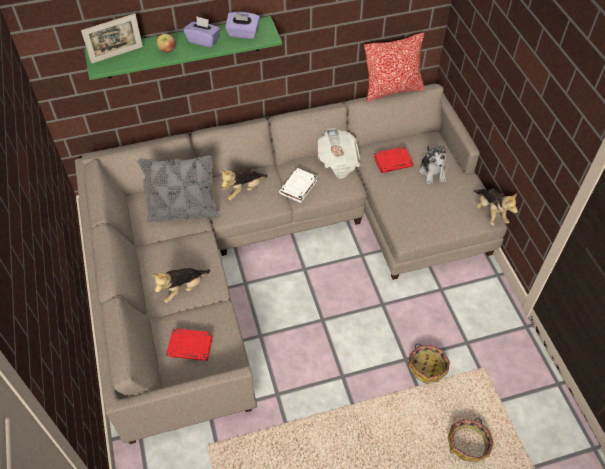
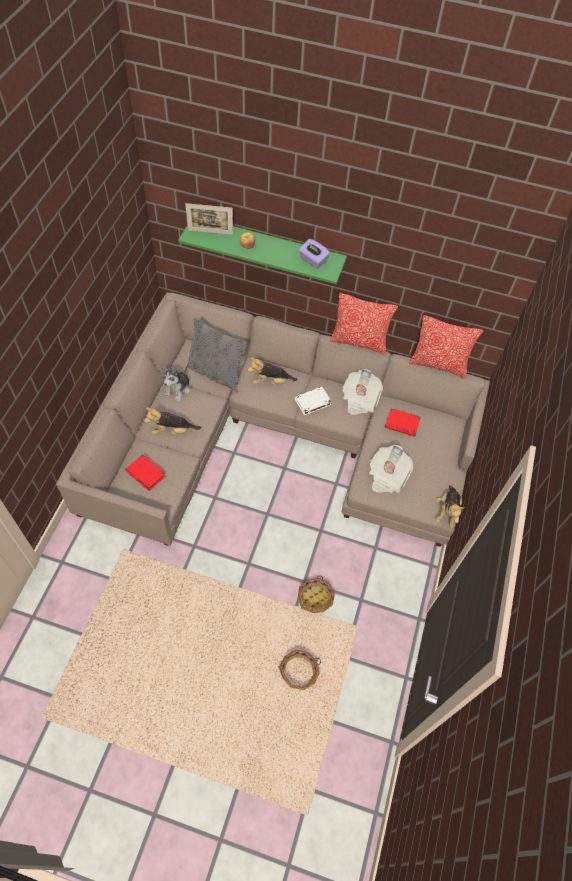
camera: 30 degrees right, 5 degrees up
(203, 40) = (279, 251): purple tissue box -> none
(308, 106) = (359, 342): none -> pillow
(417, 213) = (387, 476): none -> newspaper
(432, 172) = (427, 450): plush toy -> plush toy (178, 389)

